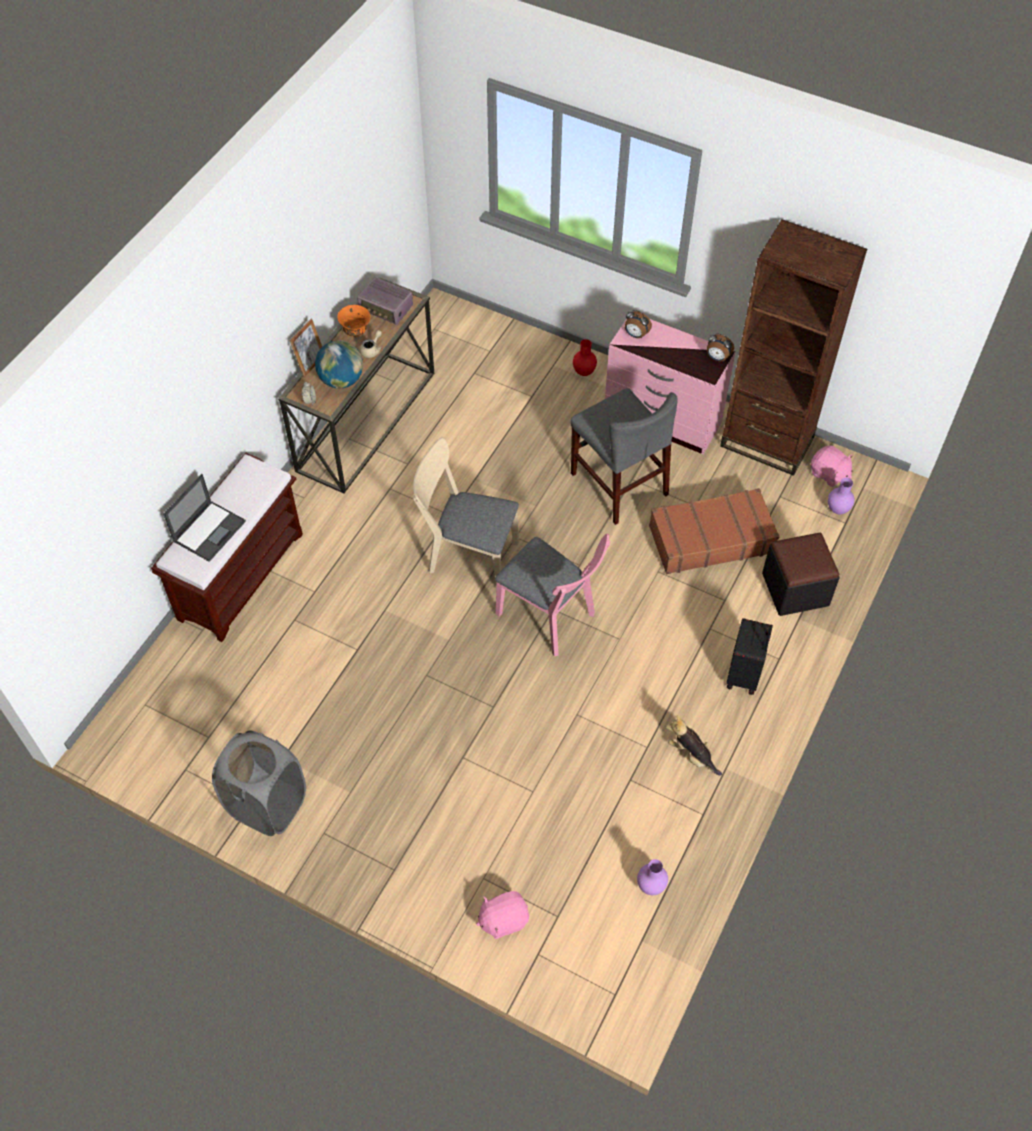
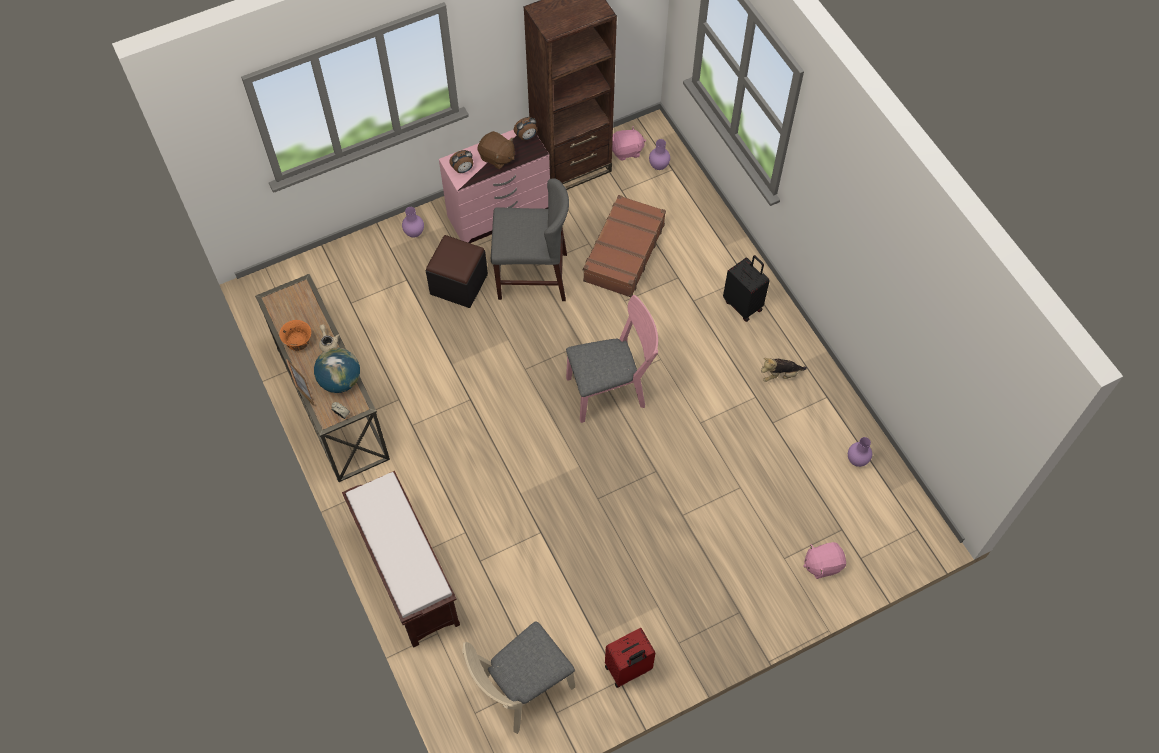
camera: 55 degrees left, 5 degrees up
(209, 530) = (402, 558): laptop -> none
(267, 804) = (628, 669): grey laundry basket -> red suitcase
(386, 309) = (294, 309): radio -> none
(466, 554) = (515, 410): beige chair -> beige chair (521, 691)
(503, 919) = (822, 564): pink plush toy -> pink plush toy turned 60 degrees clockwise
(584, 372) = (414, 233): red vase -> purple vase
(673, 350) = (497, 157): none -> brown plush toy
(795, 589) = (701, 232): black ottoman -> black ottoman (459, 284)

